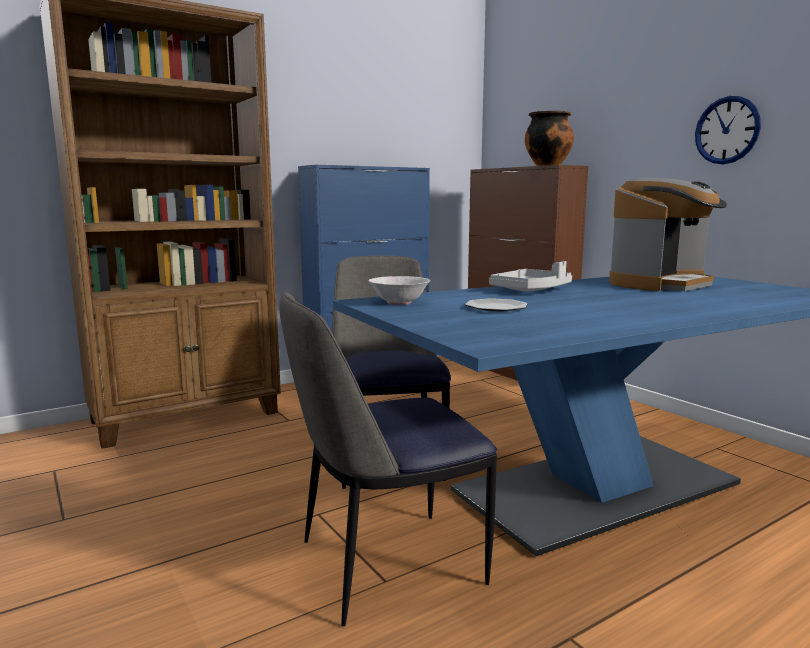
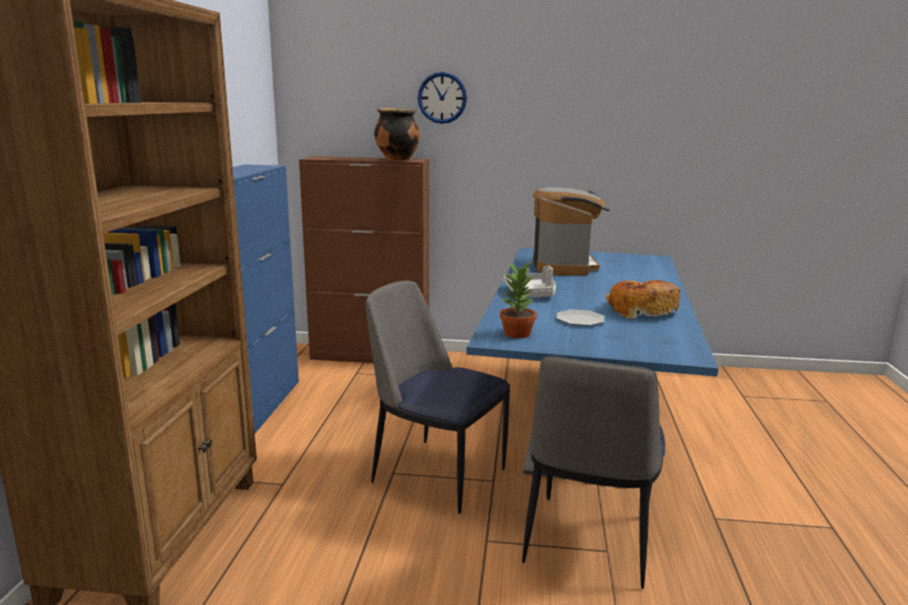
camera: 50 degrees left, 5 degrees up
(399, 303) = (517, 334): white bowl -> potted plant
(597, 316) = (641, 311): none -> bread
(727, 130) = (552, 139): wall clock -> wall clock (442, 98)

